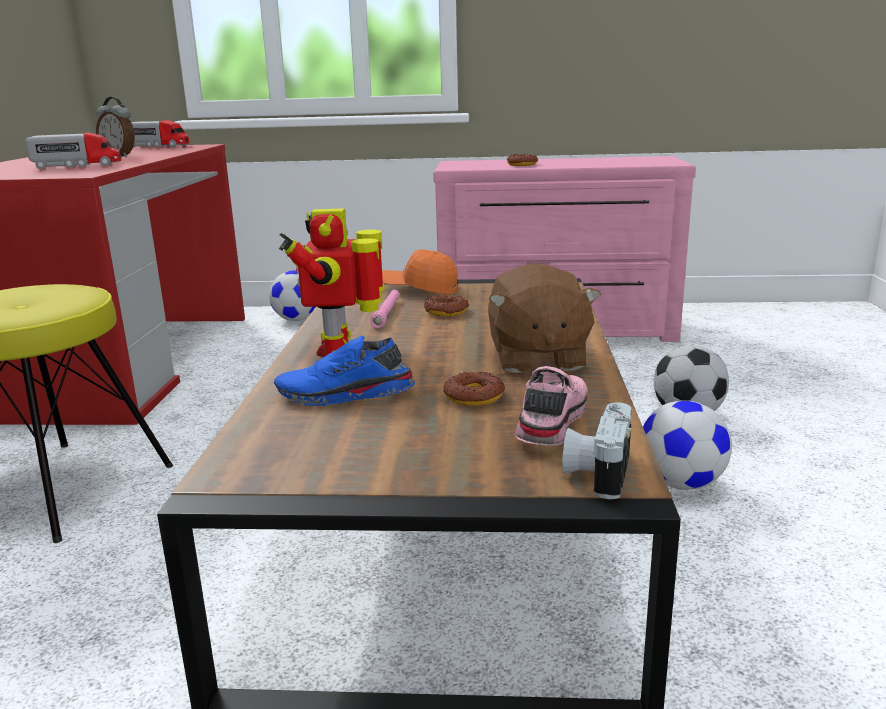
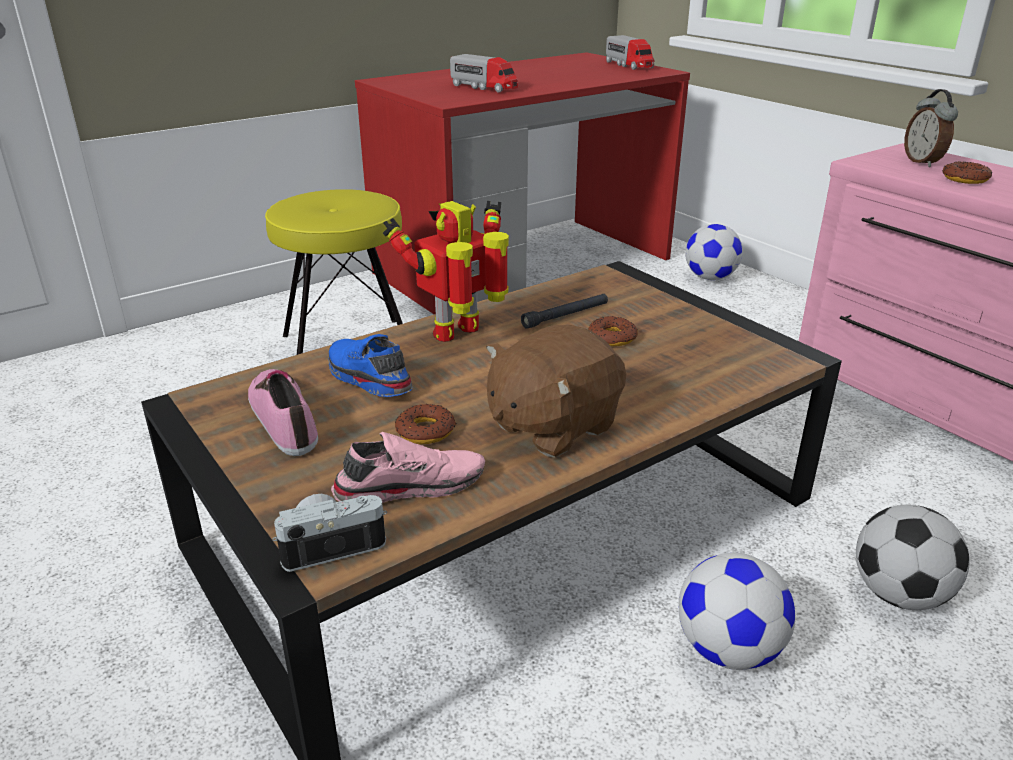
camera: 50 degrees right, 10 degrees up
(120, 156) = (553, 77): alarm clock -> alarm clock (923, 162)
(349, 444) = (285, 418): none -> shoe
(387, 313) = (566, 316): pink flashlight -> black flashlight
(419, 290) = (651, 302): orange cap -> none

